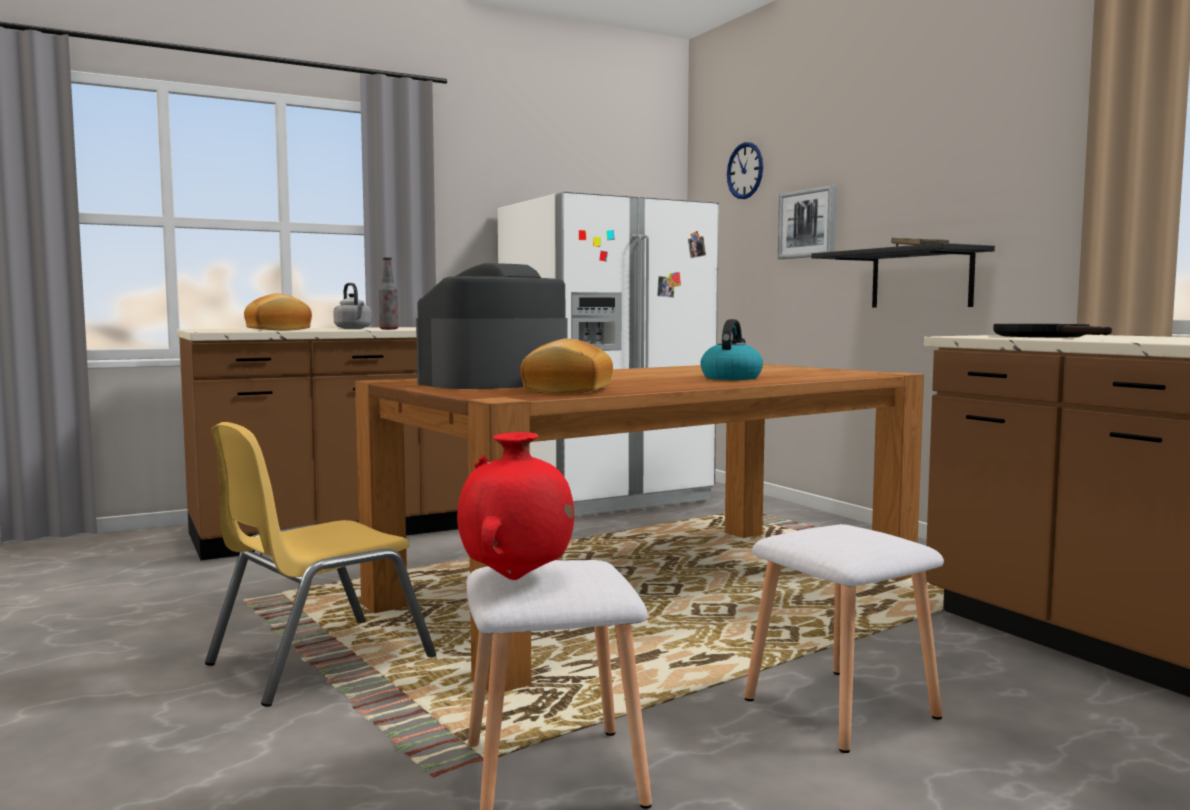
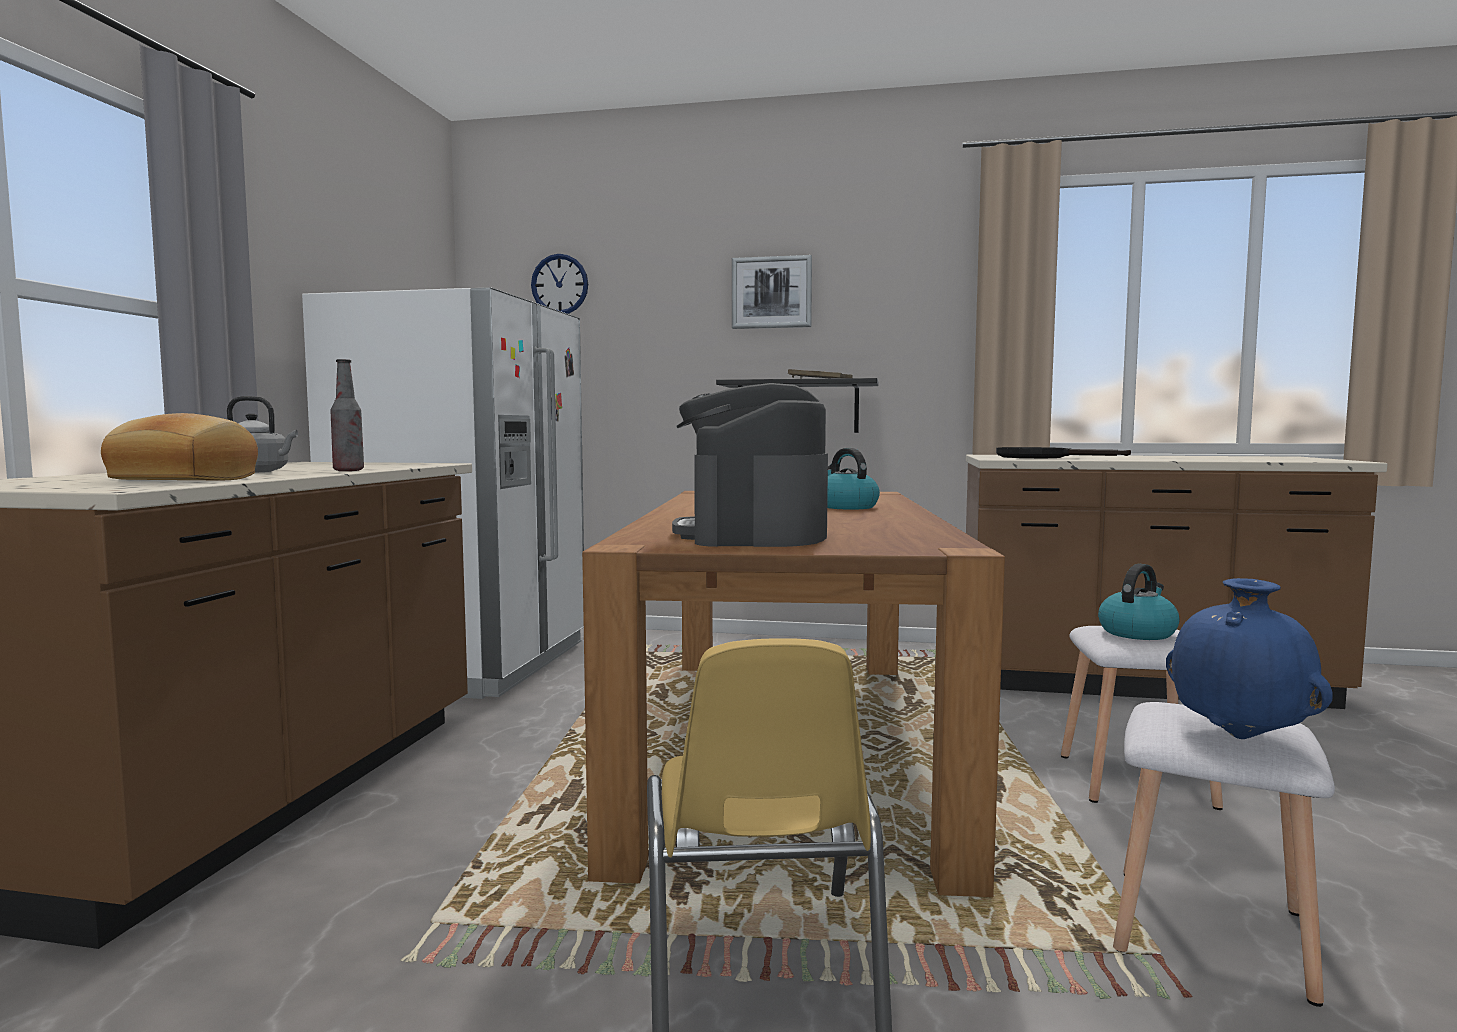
camera: 50 degrees left, 0 degrees up
(516, 579) = (1240, 737): red vase -> blue vase
(565, 390) = (892, 534): bread -> none
(807, 223) = (656, 348): picture -> picture (771, 292)
(839, 533) = (1137, 632): none -> kettle

